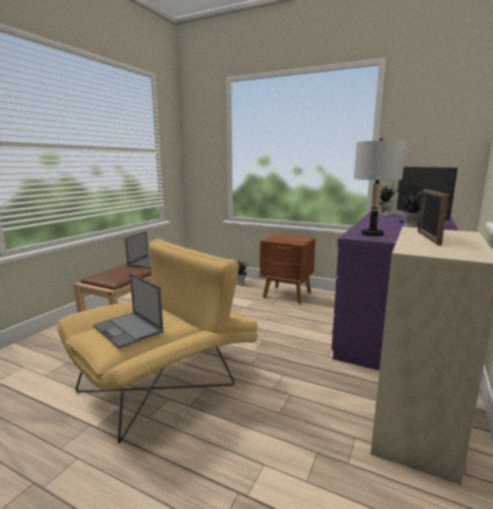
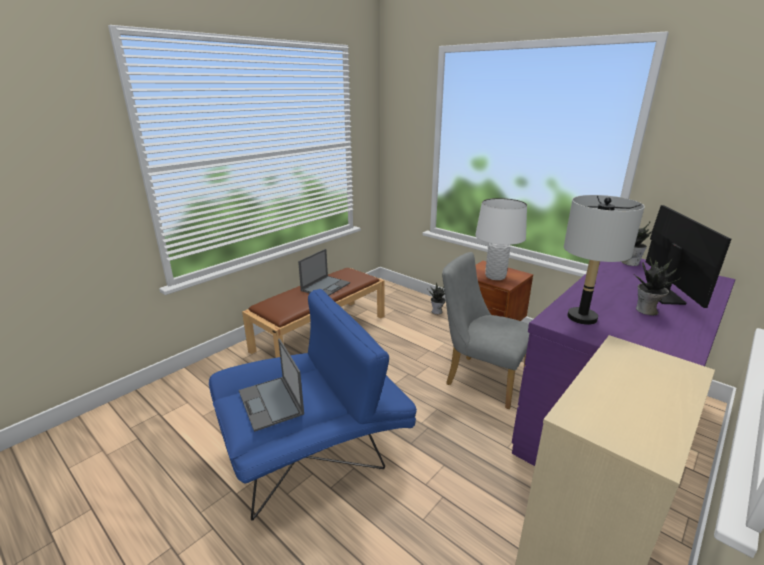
camera: 15 degrees right, 10 degrees up
(166, 381) = (315, 449): yellow armchair -> blue armchair
(289, 240) = (495, 276): none -> white table lamp
(290, 318) = (480, 378): none -> grey chair
(428, 238) = (622, 380): picture frame -> none

